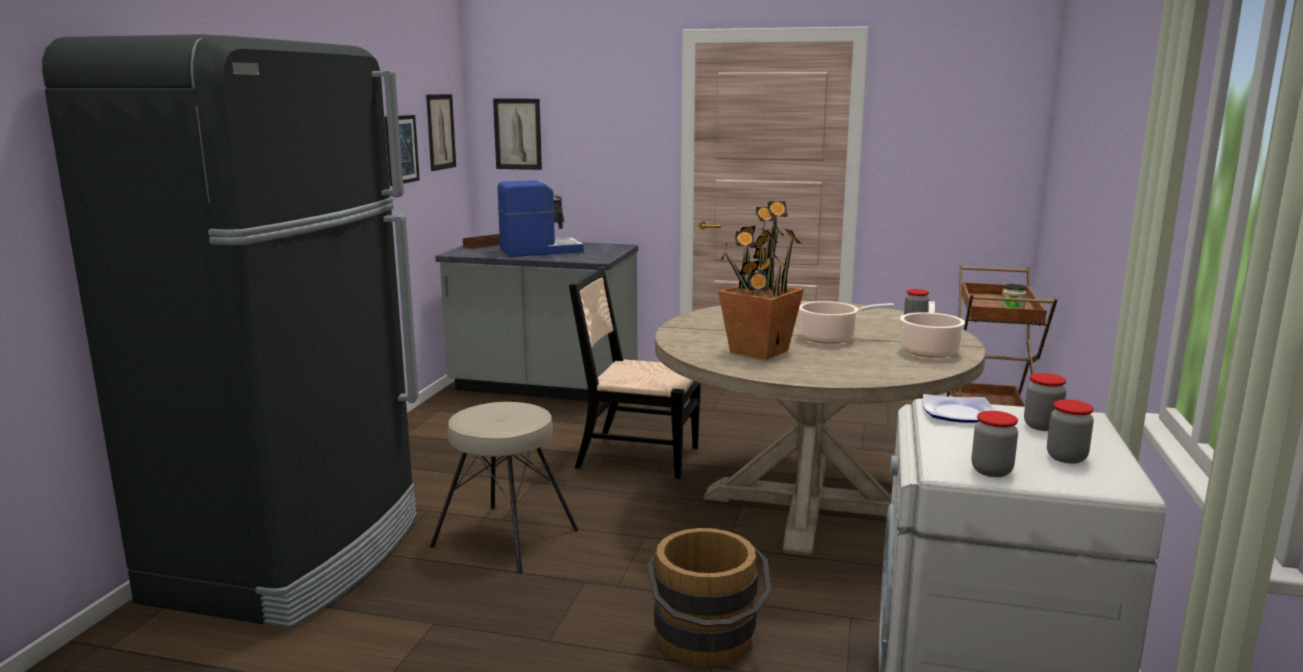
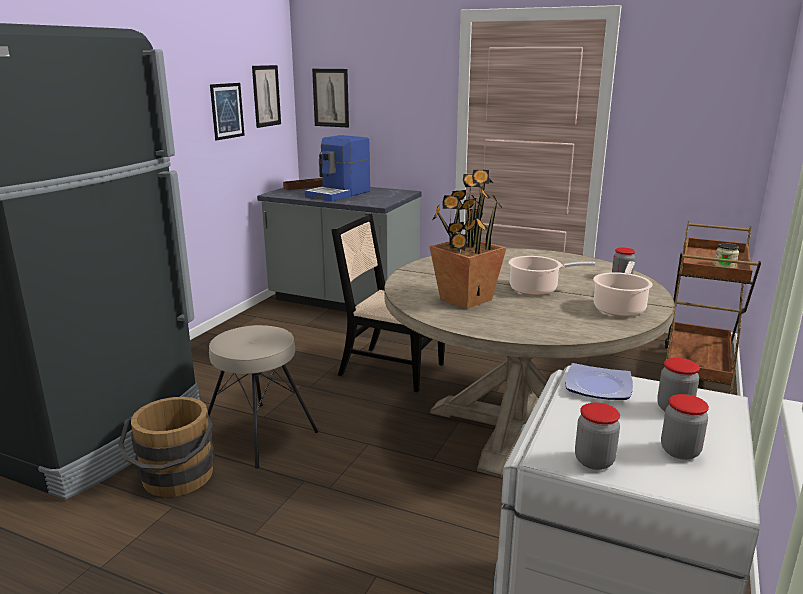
camera: 10 degrees right, 5 degrees up
(540, 250) = (339, 194): coffee machine -> coffee machine turned 135 degrees clockwise
(706, 644) = (379, 554): brown bucket -> brown bucket (175, 480)

